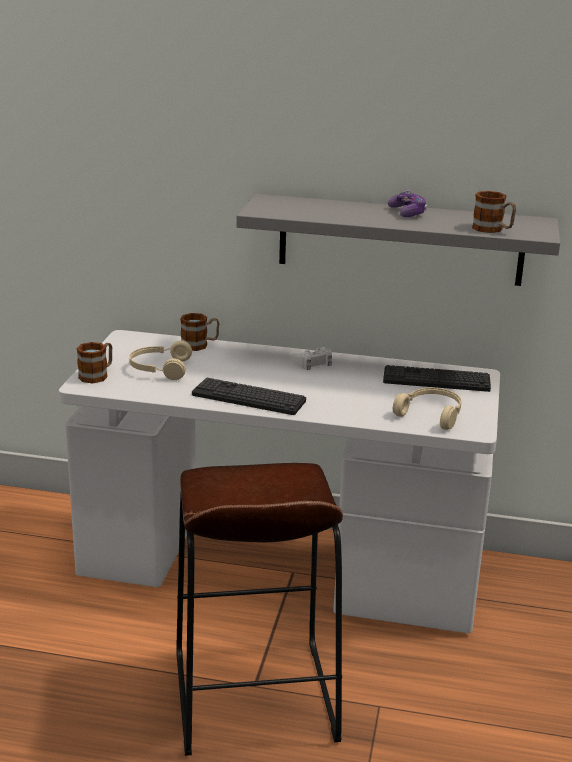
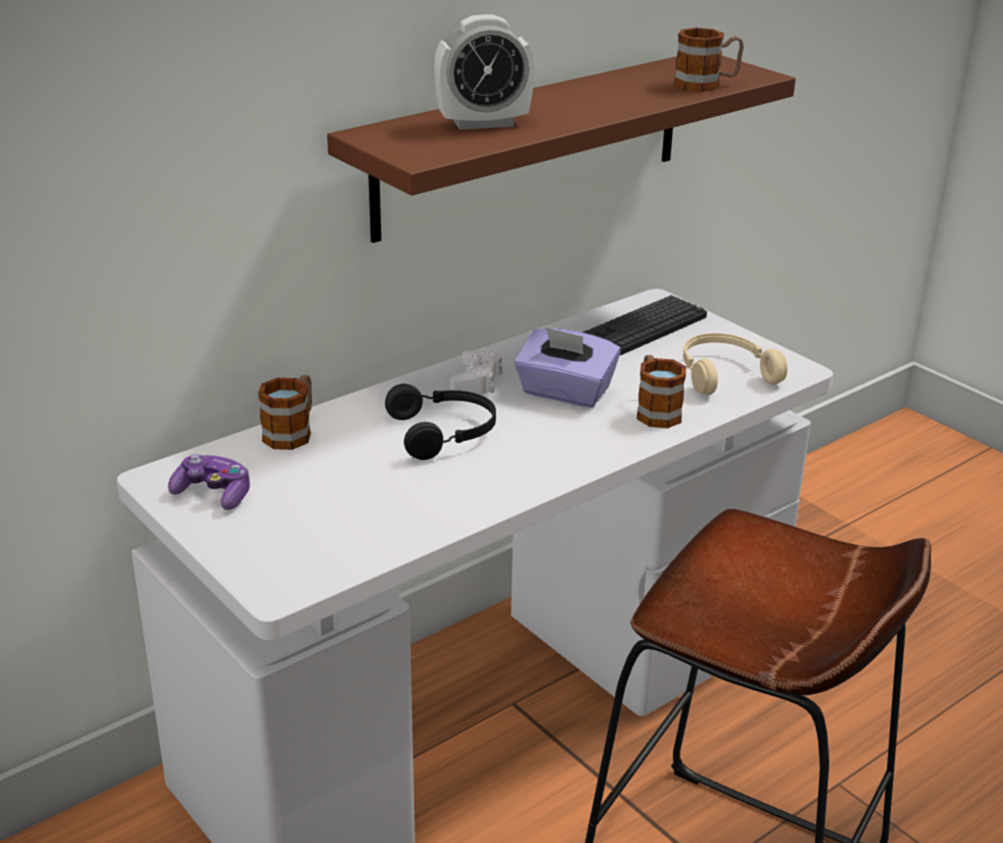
camera: 50 degrees left, 5 degrees up
(97, 375) = (261, 560): mug -> mug (655, 411)
(159, 369) = (323, 497): beige headphones -> none
(248, 398) = (520, 469): keyboard -> none
(252, 372) = (444, 433): none -> black headphones
(326, 209) = (483, 123): none -> alarm clock
(337, 384) = (565, 392): none -> purple tissue box
(400, 240) = (532, 143): grey shelf -> brown shelf
(407, 213) = (573, 95): game controller -> game controller (213, 494)

